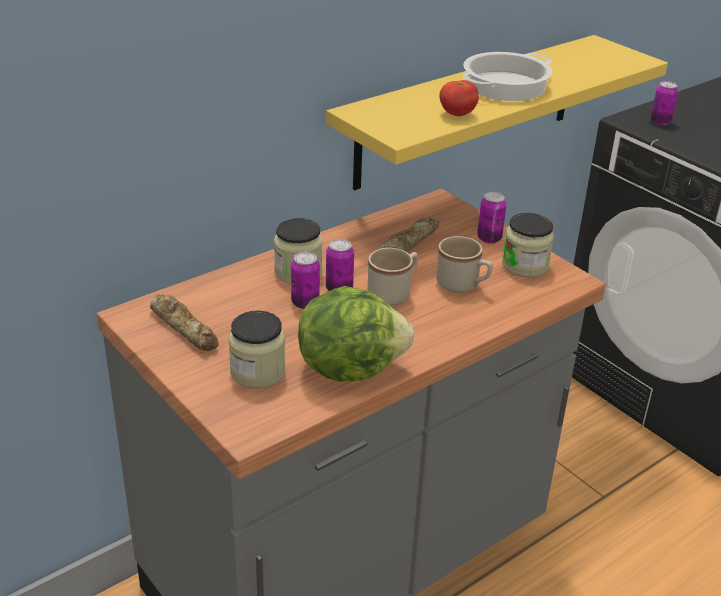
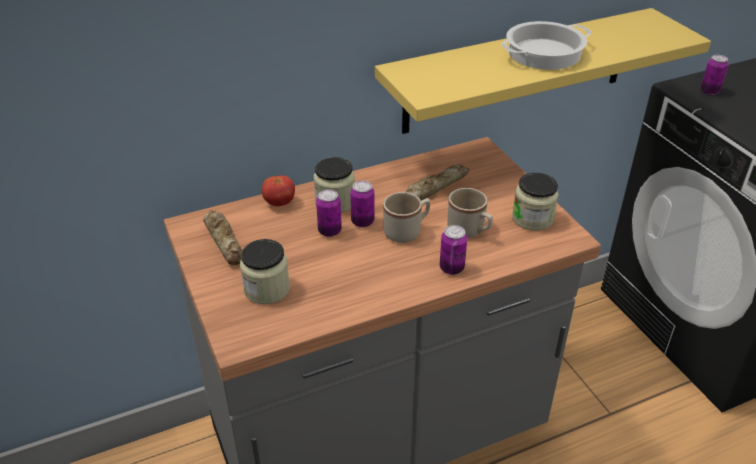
camera: 15 degrees right, 5 degrees up
(350, 367) = (343, 295): lettuce -> none
(457, 114) = (486, 79): tomato -> tomato (279, 203)
(489, 238) = (510, 189): can -> can (451, 268)

